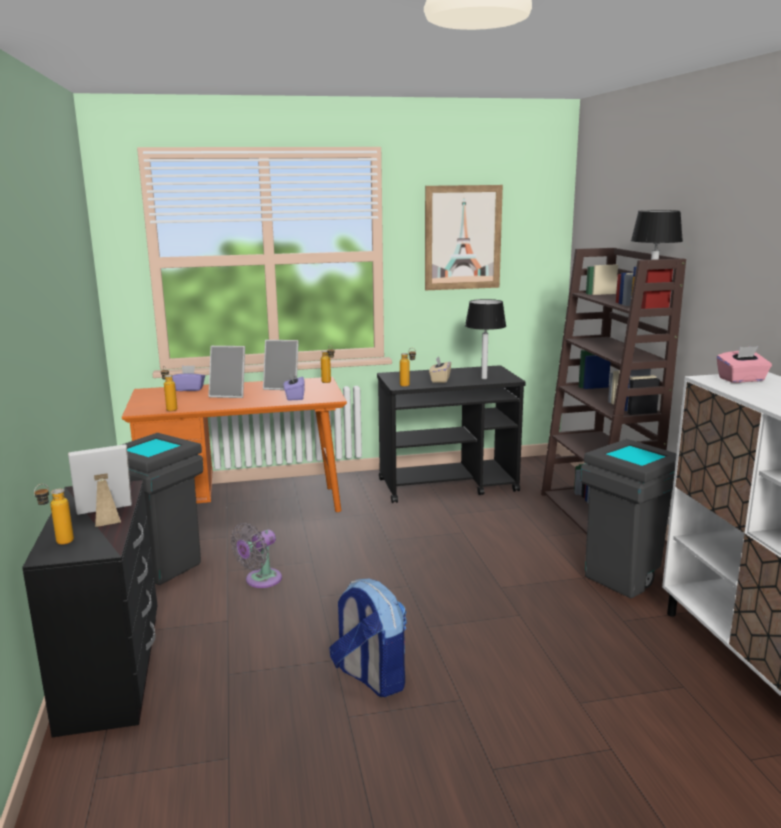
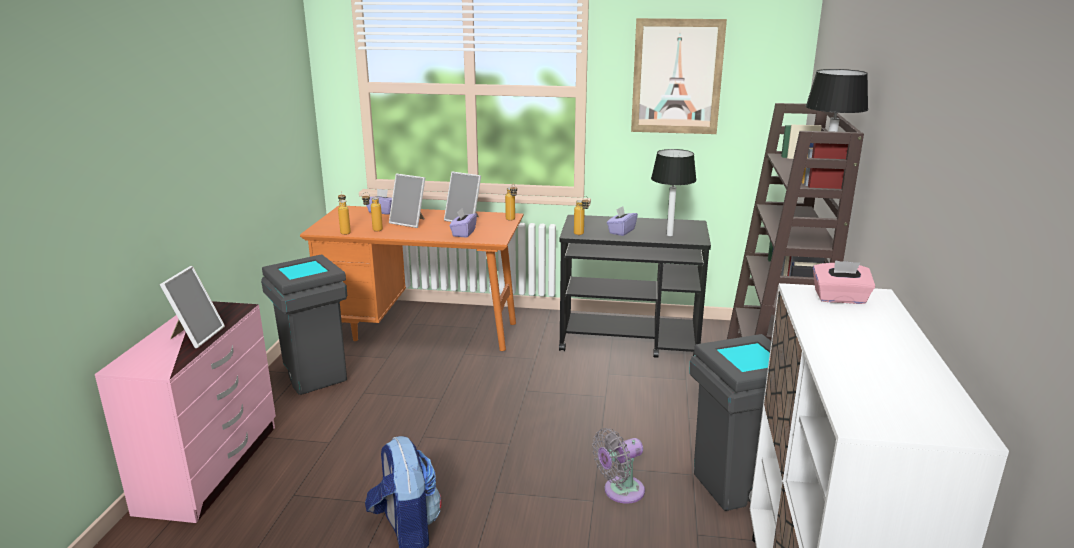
camera: 20 degrees right, 5 degrees up
(58, 543) = (138, 357): bottle -> bottle (373, 230)
(105, 516) = (196, 336): picture frame -> picture frame turned 105 degrees clockwise
(113, 670) = (212, 467): black dresser -> pink dresser
(260, 580) = (383, 408): grey fan -> grey fan (620, 491)
(440, 380) = (621, 231): beige tissue box -> purple tissue box

